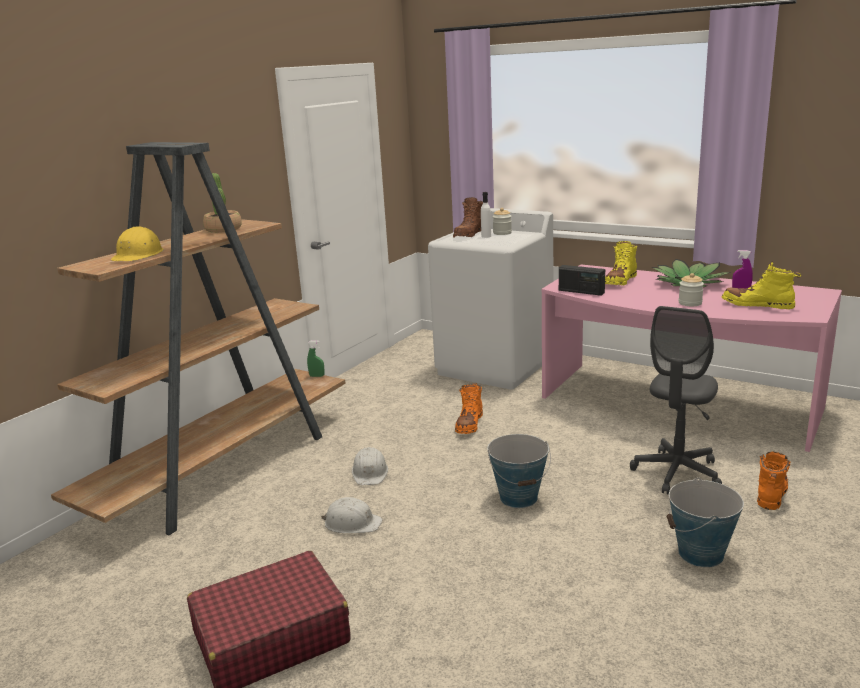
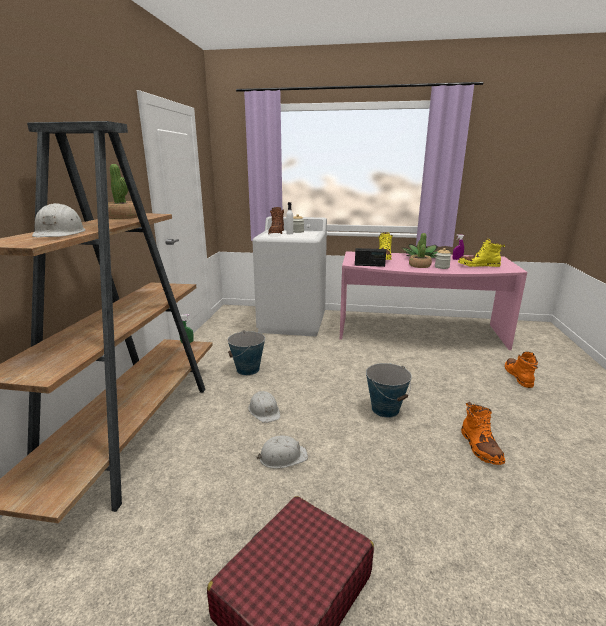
camera: 25 degrees left, 0 degrees up
(138, 255) = (60, 233): yellow hard hat -> white hard hat
(469, 424) = (308, 363): orange boot -> orange boot (480, 447)
(657, 298) = (419, 266): none -> potted plant
(676, 473) = (460, 374): grey office chair -> none
(700, 554) = (526, 425): bucket -> bucket (248, 369)

